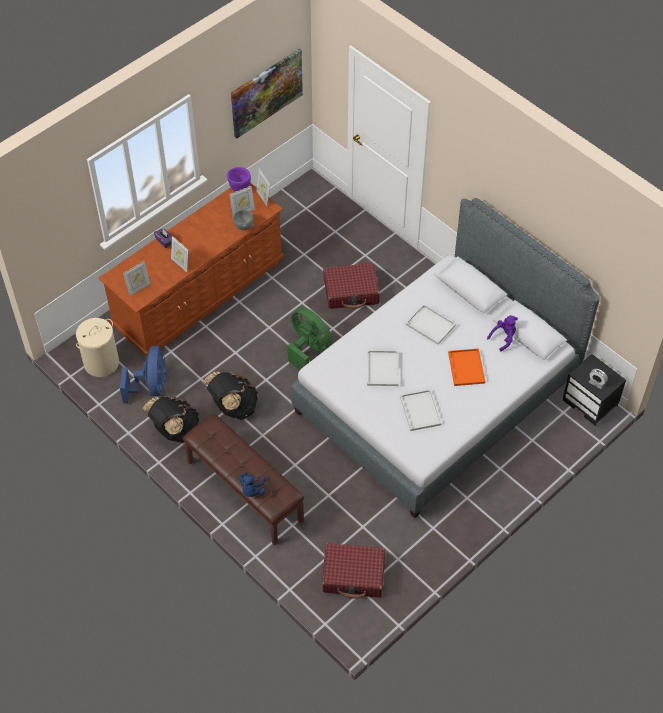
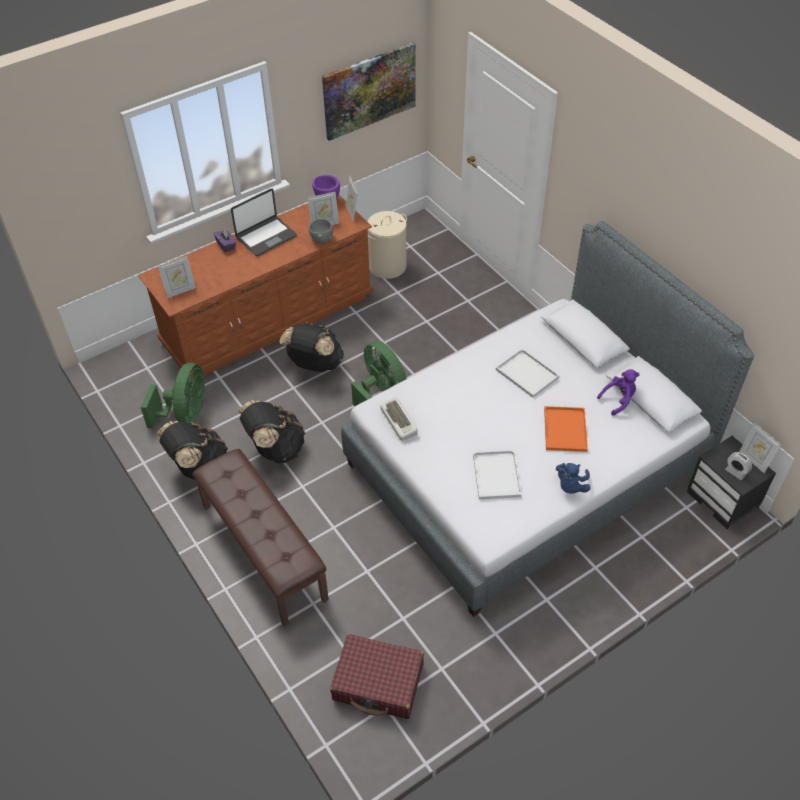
camera: 10 degrees right, 5 degrees down
(101, 362) = (137, 380): beige laundry basket -> beige laundry basket (387, 266)
(151, 387) = (185, 414): blue fan -> green fan
(180, 264) = (237, 270): picture frame -> picture frame (753, 460)
(196, 229) = (265, 236): none -> laptop
(248, 330) = (314, 365): none -> black backpack
(252, 490) = (260, 548): blue plush toy -> blue plush toy (570, 486)
(339, 377) = (400, 421): none -> keyboard
(351, 291) = (444, 337): red suitcase -> none
(383, 369) = (457, 418): white tray -> none

